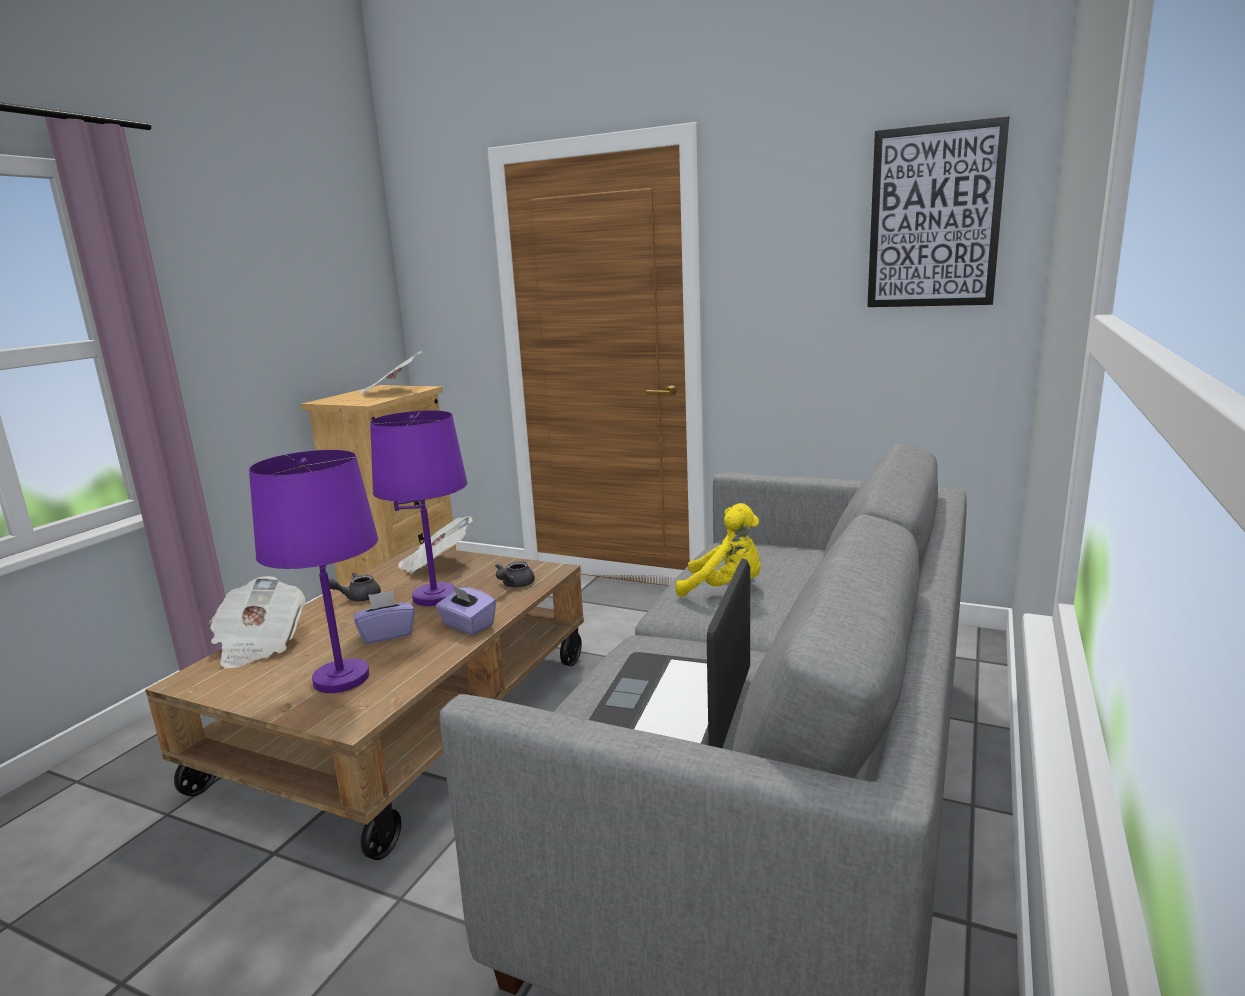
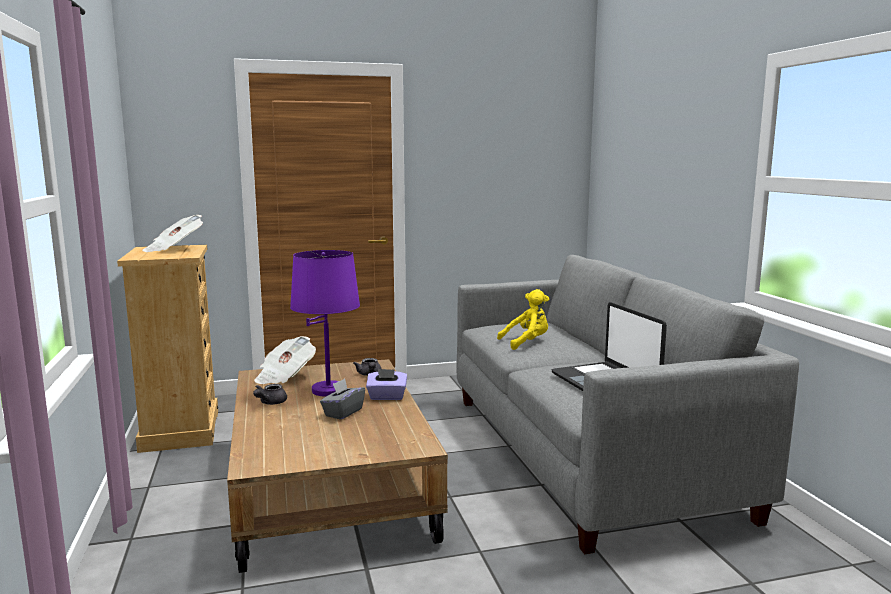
camera: 40 degrees left, 5 degrees down
(259, 644) = (258, 439): newspaper -> none
(342, 679) = (367, 435): purple table lamp -> none
(387, 634) = (343, 412): purple tissue box -> grey tissue box
(934, 218) = (538, 135): picture -> none

